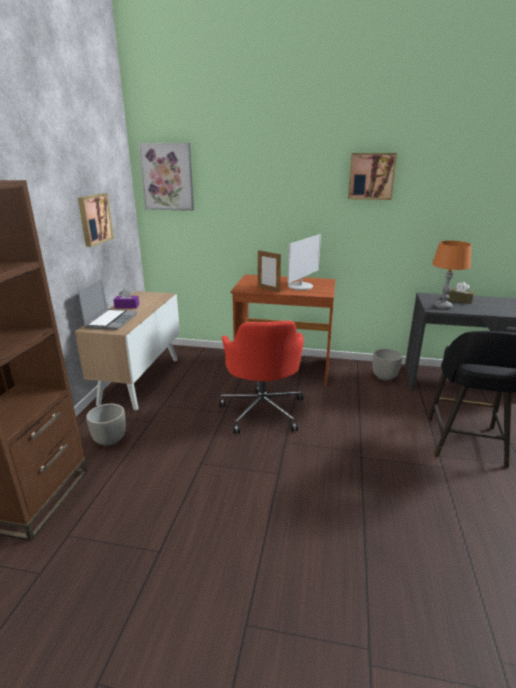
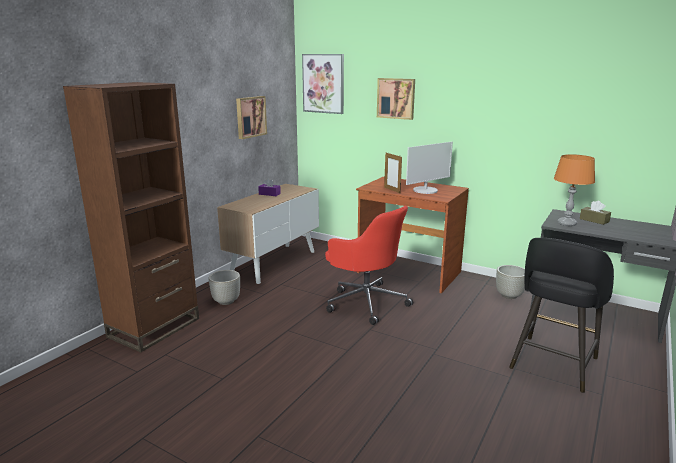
camera: 20 degrees right, 5 degrees down
(111, 320) = (249, 203): laptop -> none
(263, 410) = (366, 302): red office chair -> red office chair turned 60 degrees counterclockwise
(371, 176) = (507, 87): picture -> picture (396, 98)

